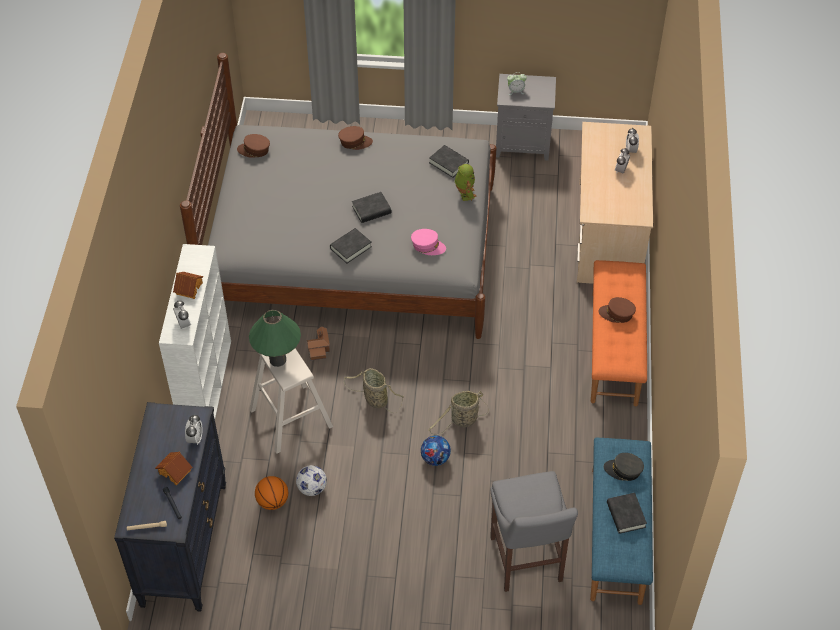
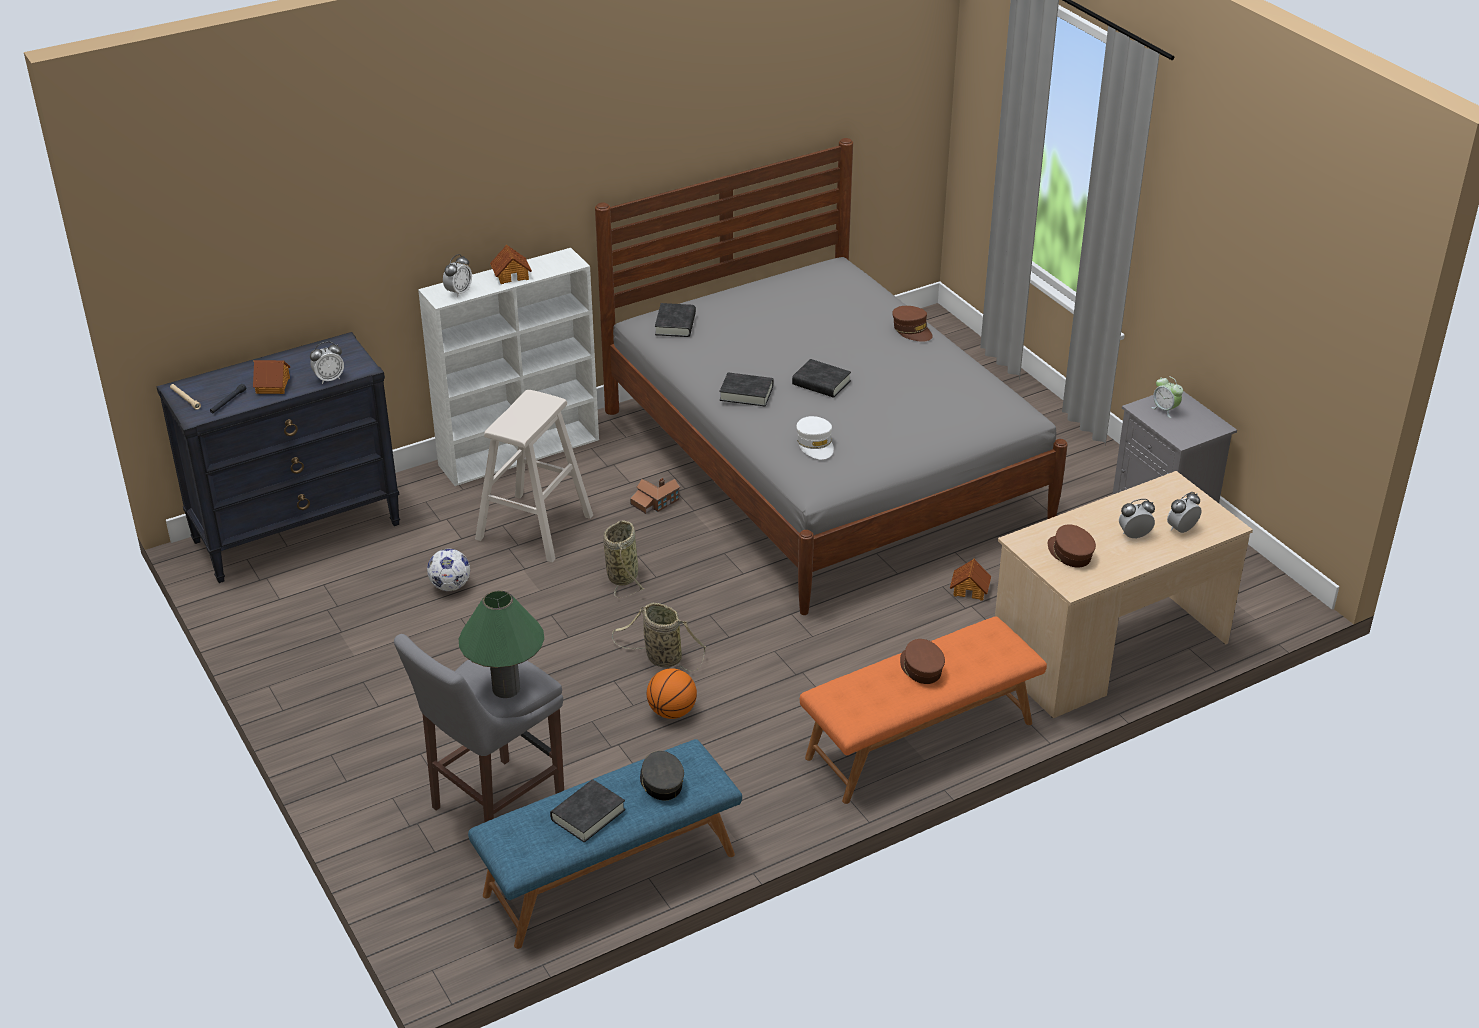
camera: 55 degrees right, 15 degrees down
(254, 150) = (812, 275): brown cap -> brown cap (1069, 553)
(272, 501) = (407, 566): basketball -> basketball (672, 712)
(277, 359) = (522, 410): green table lamp -> green table lamp (506, 688)
(428, 246) = (815, 444): pink cap -> white cap
(435, 458) = (582, 661): football -> none
(448, 163) = (967, 405): black book -> black book (675, 324)
(464, 194) = (934, 437): toy robot -> none
(516, 257) = (970, 589): none -> toy house

